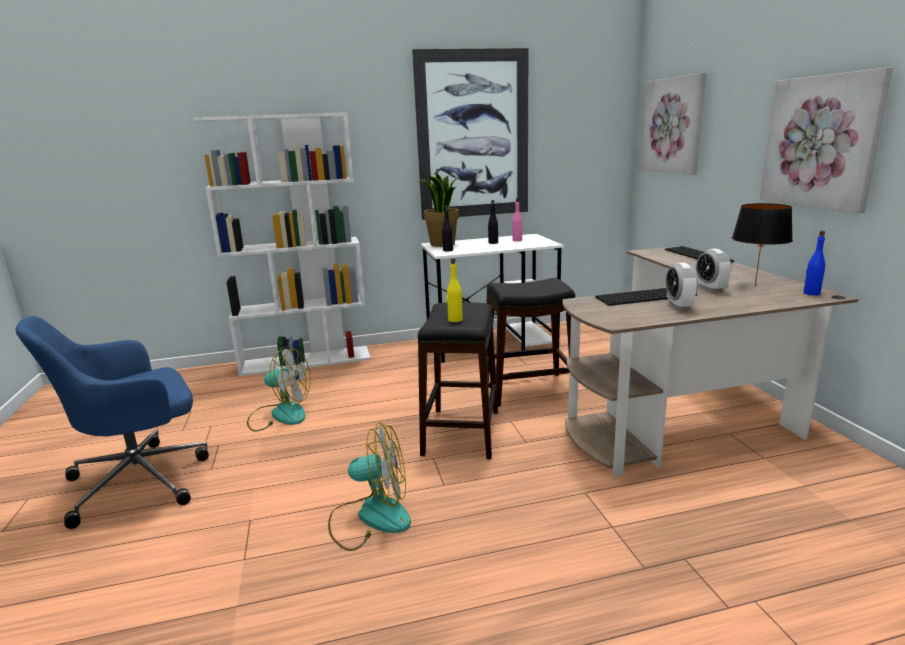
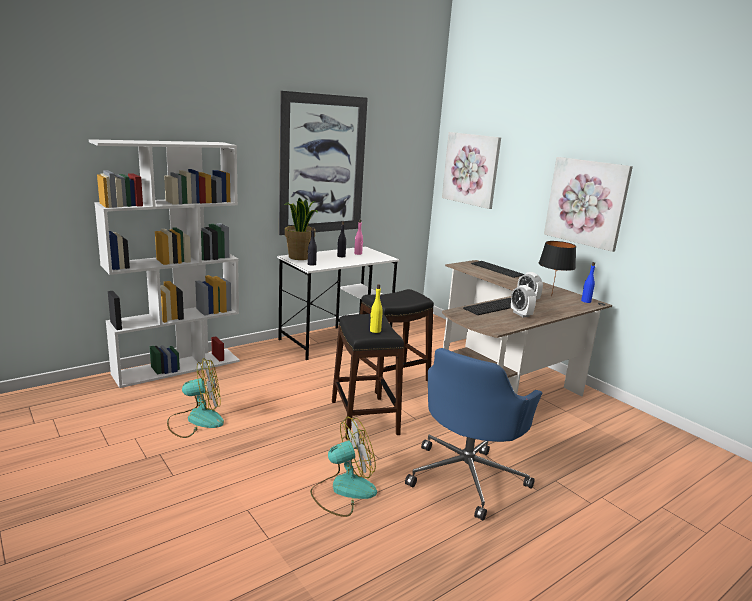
camera: 25 degrees left, 0 degrees up
(142, 479) = (111, 494): blue office chair -> blue office chair (467, 476)

